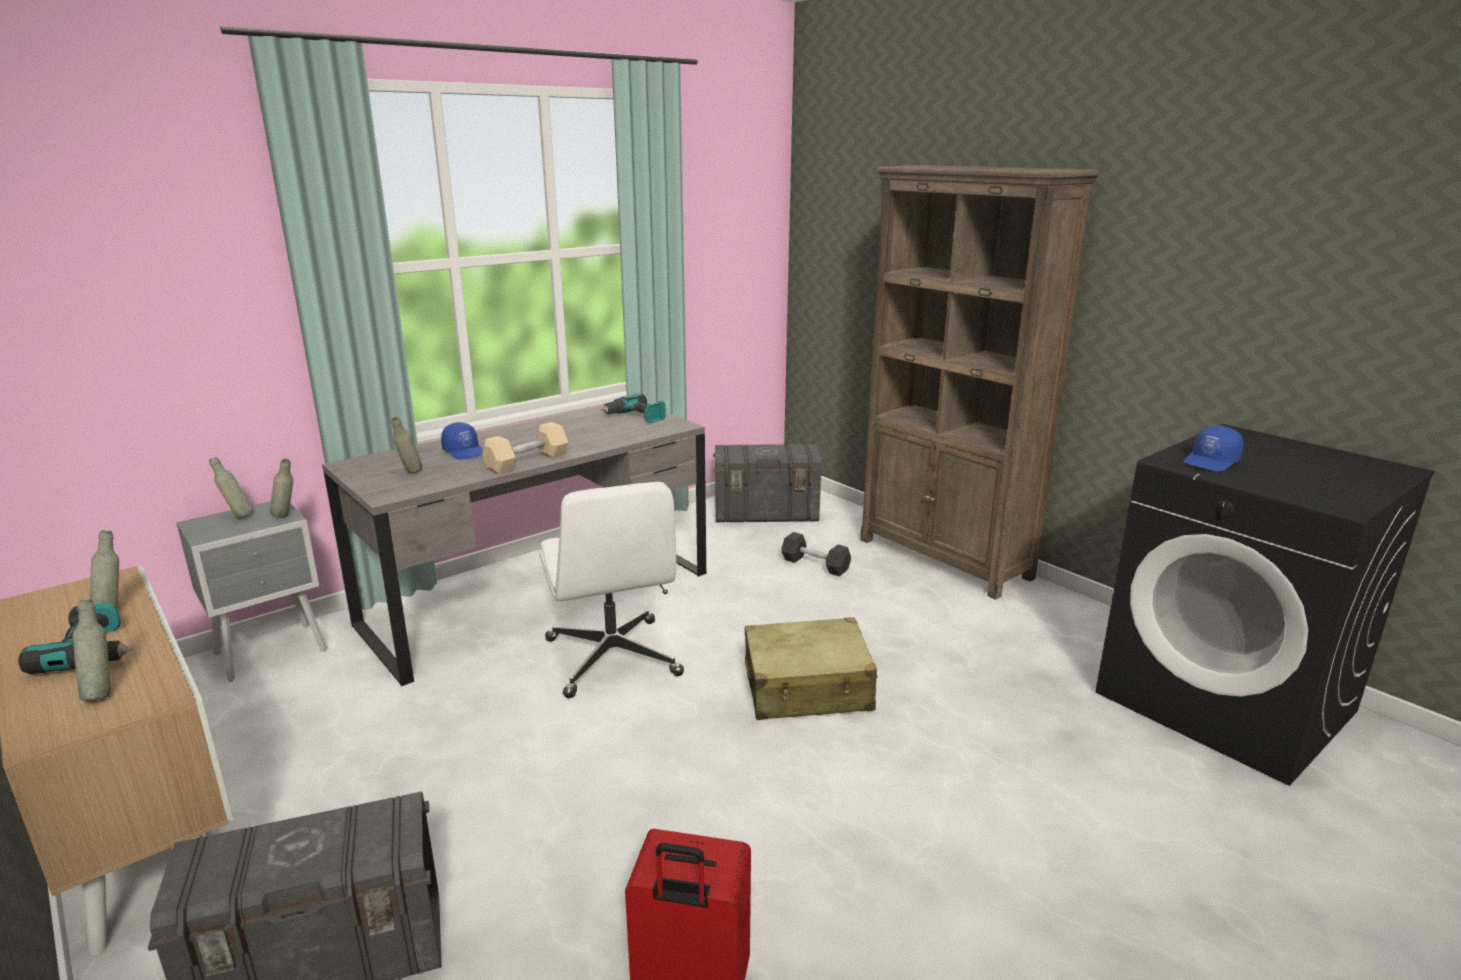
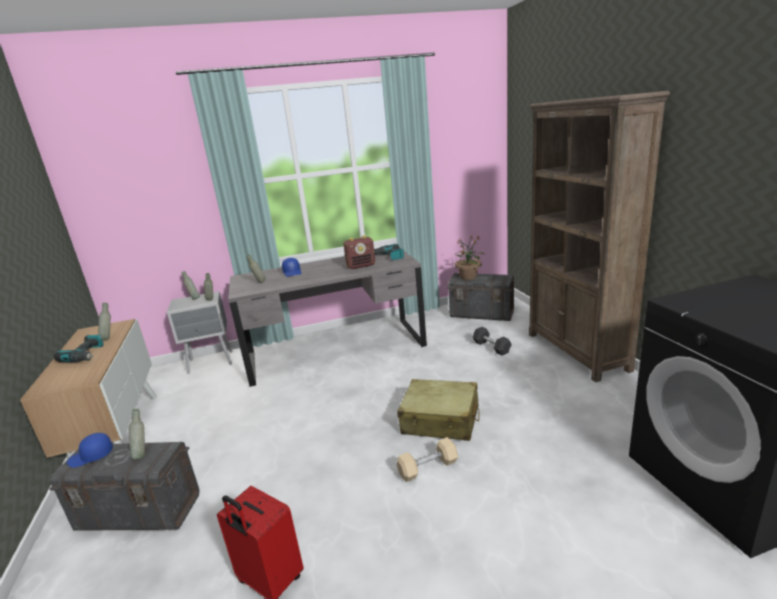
camera: 25 degrees right, 0 degrees up
(102, 693) = (73, 374): grey bottle -> grey bottle (142, 454)
(527, 462) = (314, 279): beige dumbbell -> beige dumbbell (428, 468)
(597, 435) = (361, 266): none -> radio
(613, 658) = (350, 387): white office chair -> none
(745, 450) = (468, 277): none -> potted plant
(1211, 462) = (709, 304): blue cap -> blue cap (91, 457)

